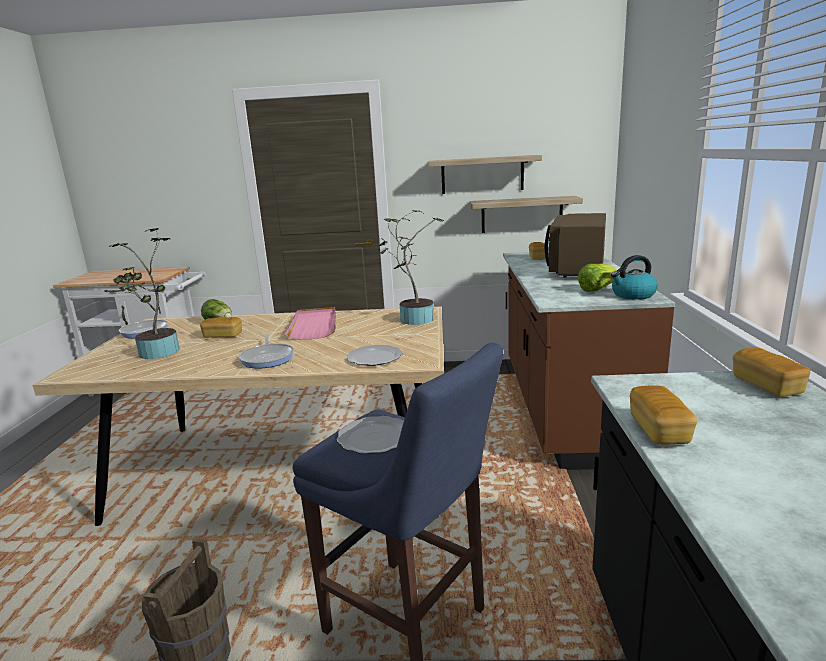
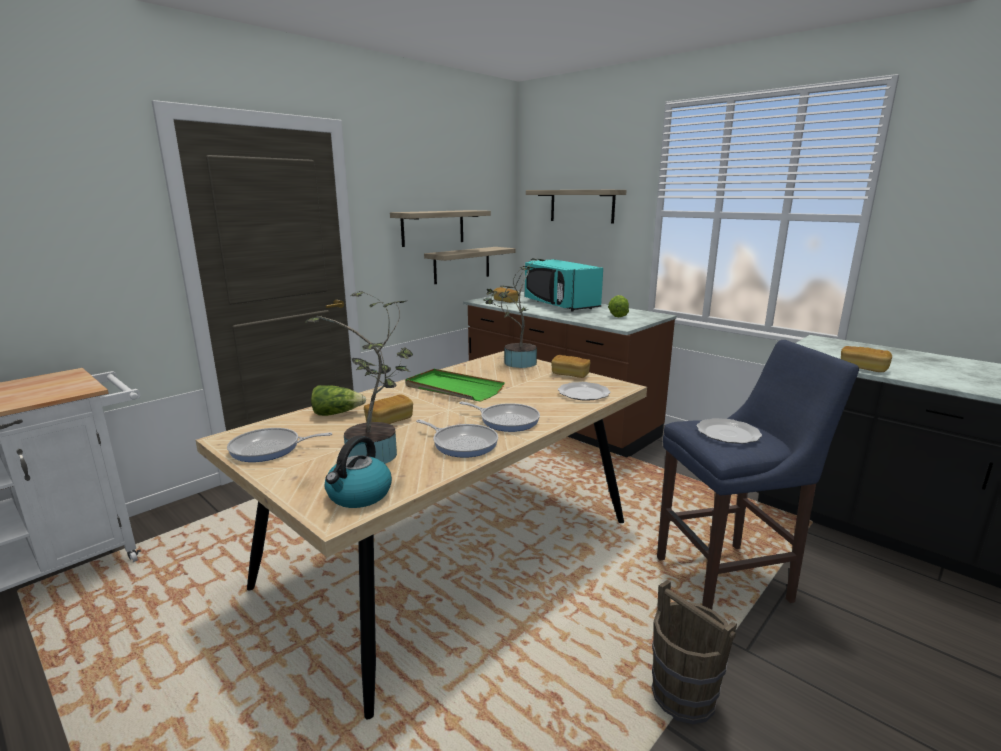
camera: 50 degrees left, 0 degrees up
(205, 363) = (462, 443): none -> frying pan
(314, 326) = (453, 388): pink tray -> green tray
(577, 269) = (559, 305): brown microwave -> turquoise microwave
(632, 295) = (646, 315): kettle -> kettle (359, 495)
(652, 145) = (582, 206): none -> shelf
(766, 386) = (827, 342): bread -> bread (570, 375)

